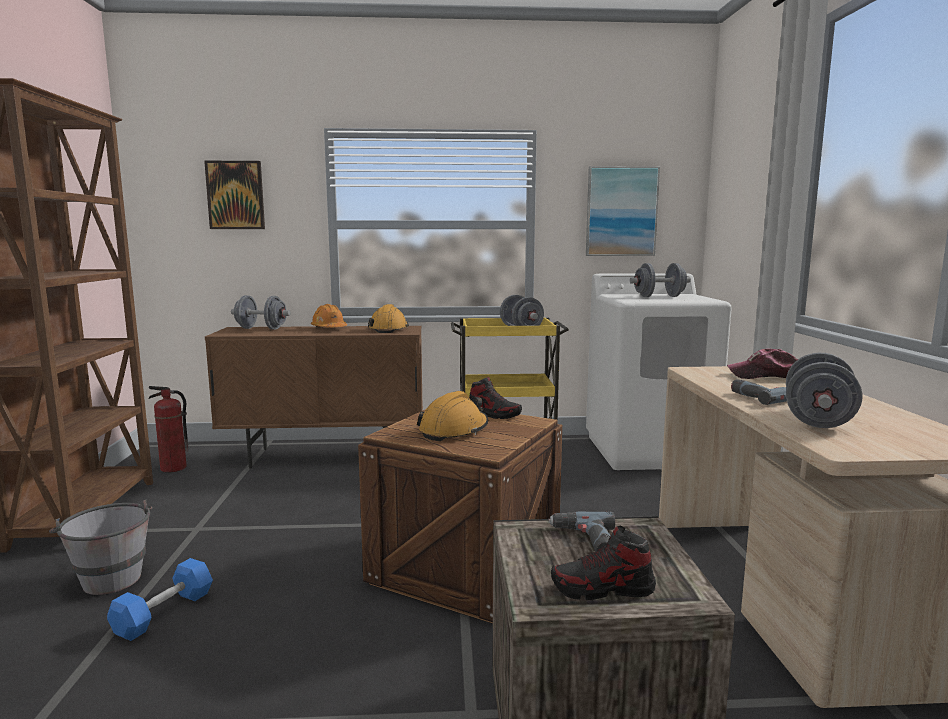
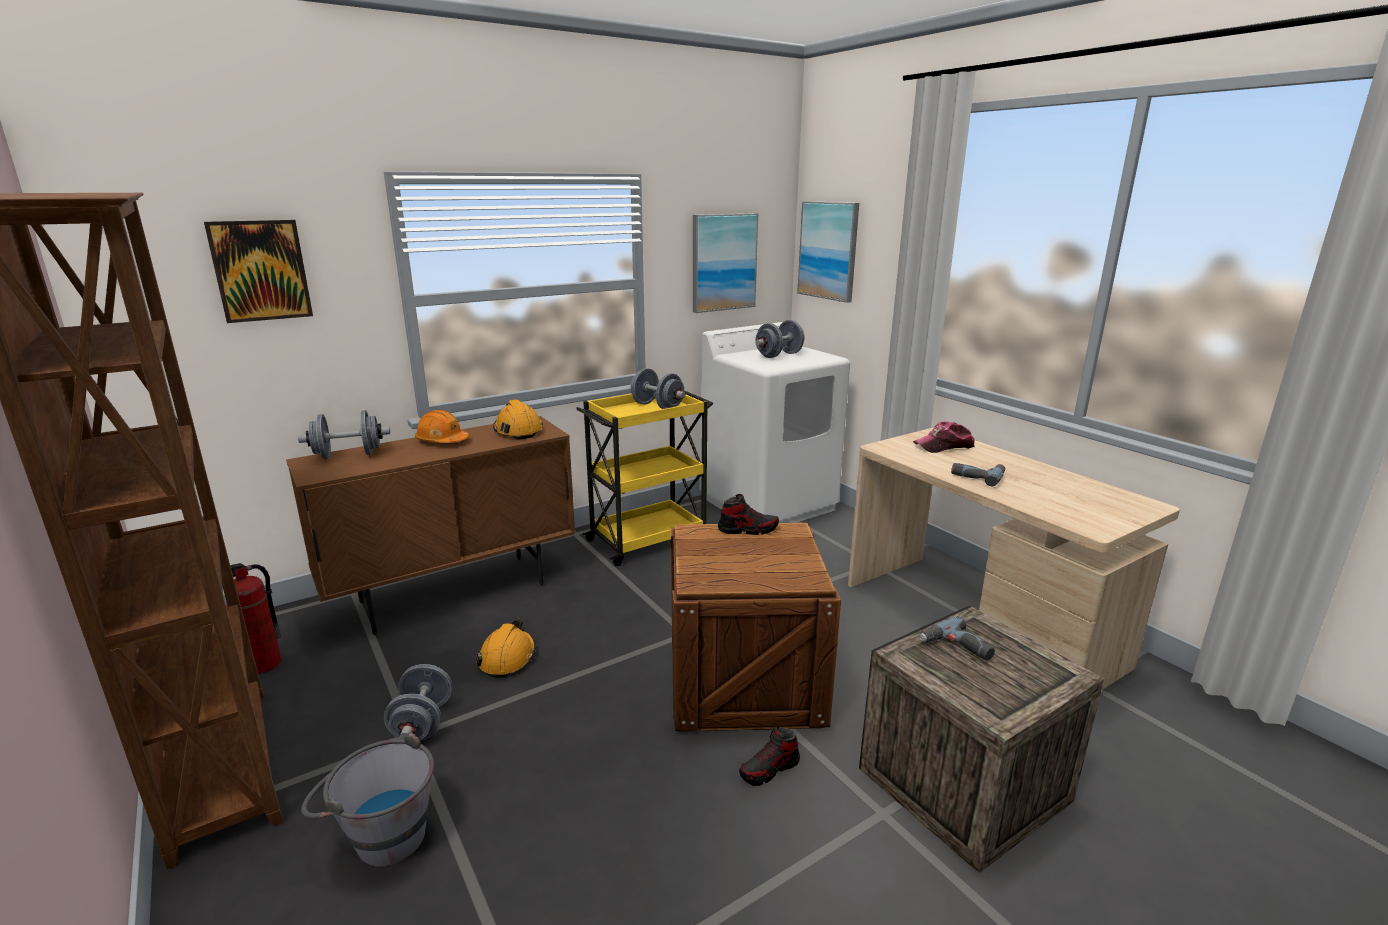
camera: 30 degrees left, 10 degrees up
(164, 613) = (508, 847): blue dumbbell -> none
(454, 430) = (745, 561): orange hard hat -> orange hard hat (507, 657)
(602, 589) = (1019, 689): shoe -> shoe (769, 769)
(728, 198) = (828, 250): none -> picture
(818, 419) = (1041, 496): grey dumbbell -> grey dumbbell (422, 723)

